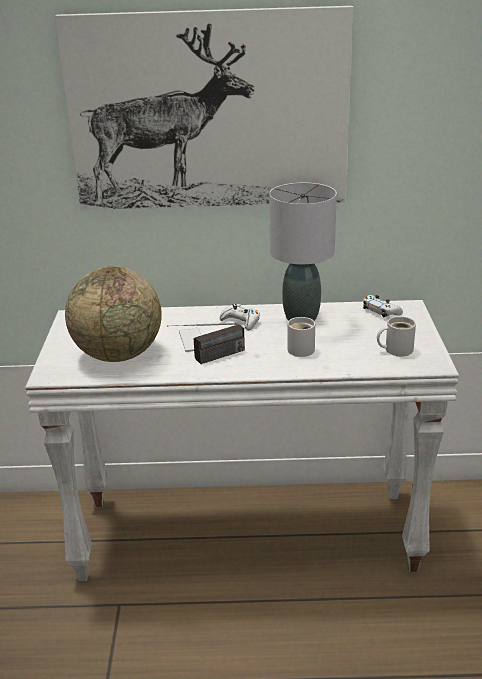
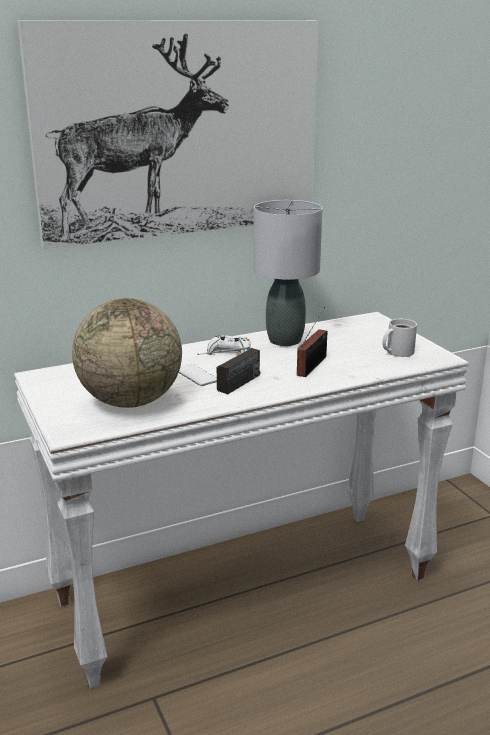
camera: 25 degrees left, 5 degrees down
(302, 348) = (313, 365): white mug -> radio
(381, 311) = (352, 325): white game controller -> none

